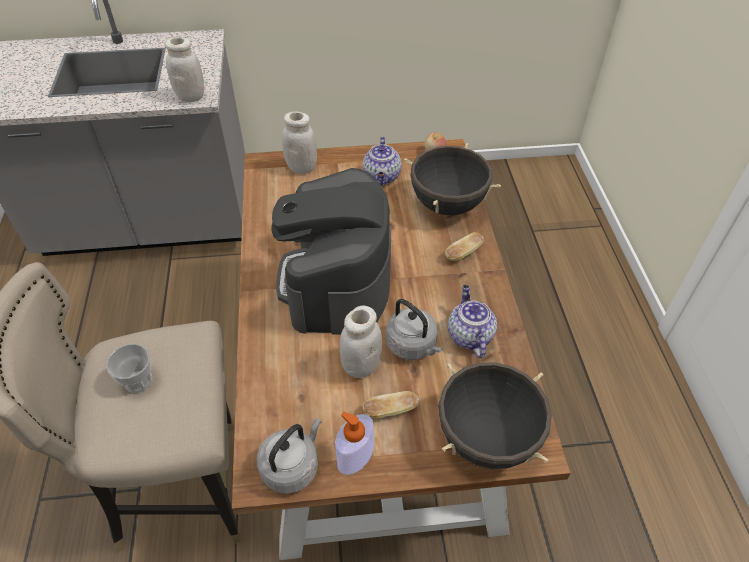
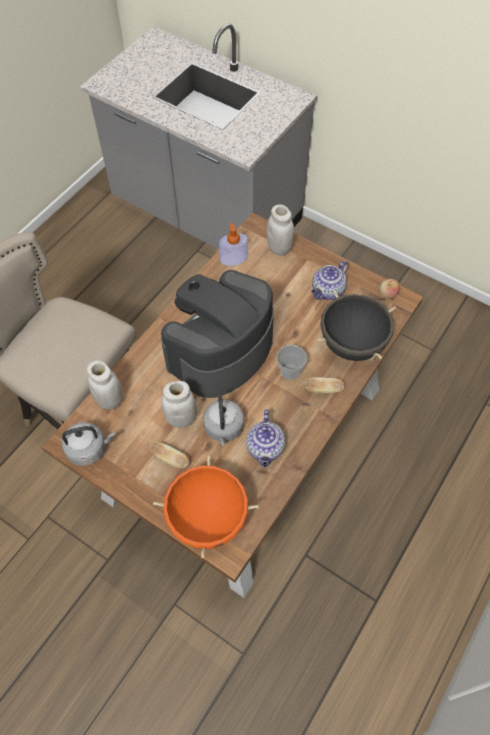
camera: 40 degrees right, 10 degrees up
(138, 381) = (58, 337): cup -> cup (290, 371)
(191, 97) = (239, 148): white jar -> white jar (109, 399)
(355, 455) = (126, 469): soap dispenser -> soap dispenser (233, 259)
(469, 335) = (265, 448): teapot -> teapot turned 150 degrees clockwise
(486, 438) = (208, 519): black cooking pot -> orange cooking pot

